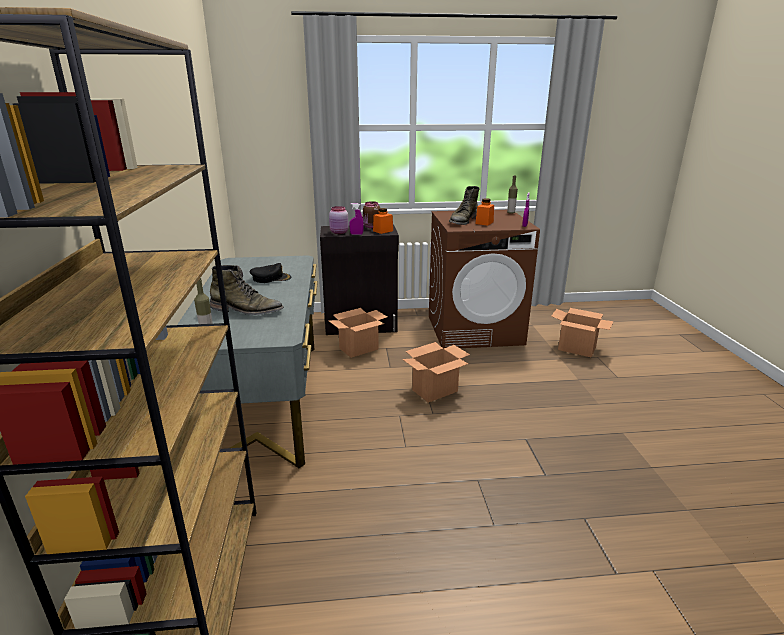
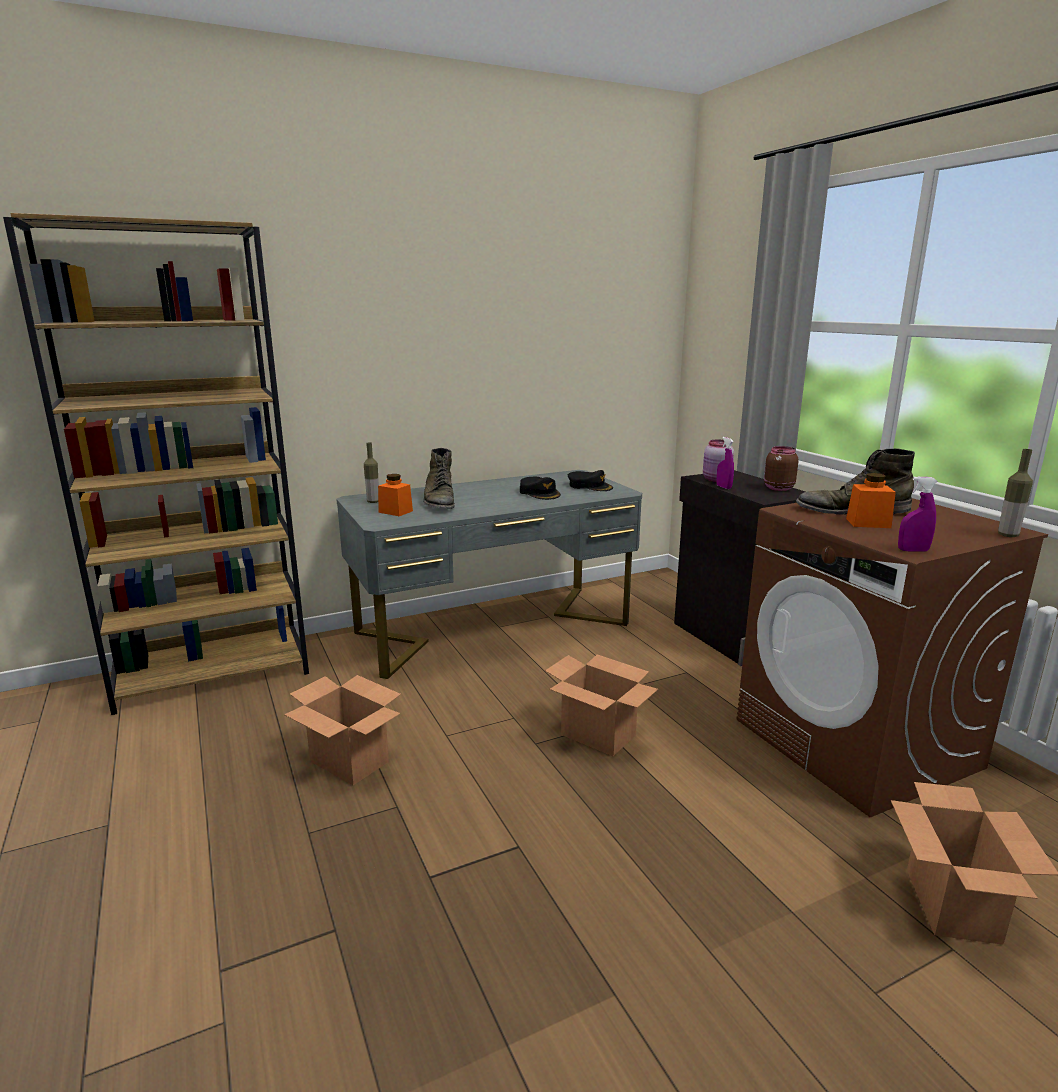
camera: 70 degrees right, 5 degrees down
(274, 263) = (590, 486): none -> black cap
(359, 348) = (661, 653): cardboard box -> cardboard box (350, 762)
(383, 231) = (767, 495): orange jar -> orange jar (395, 511)

